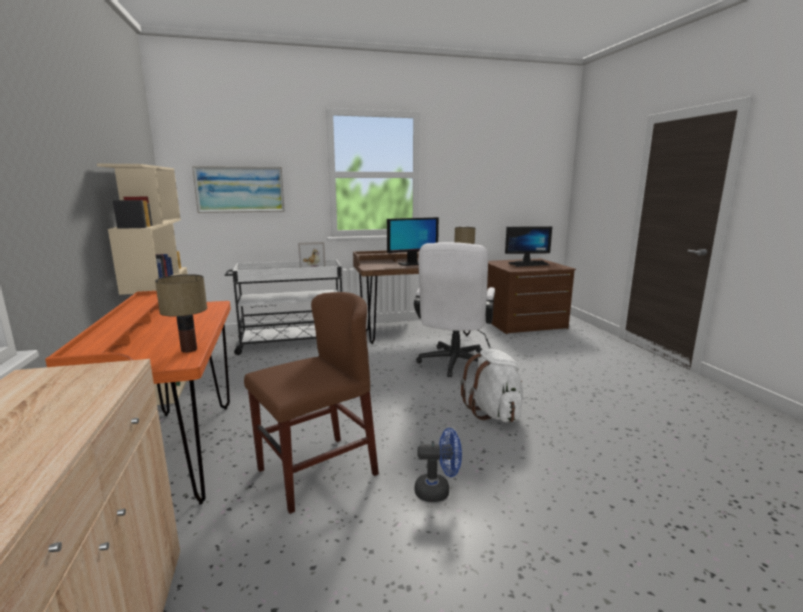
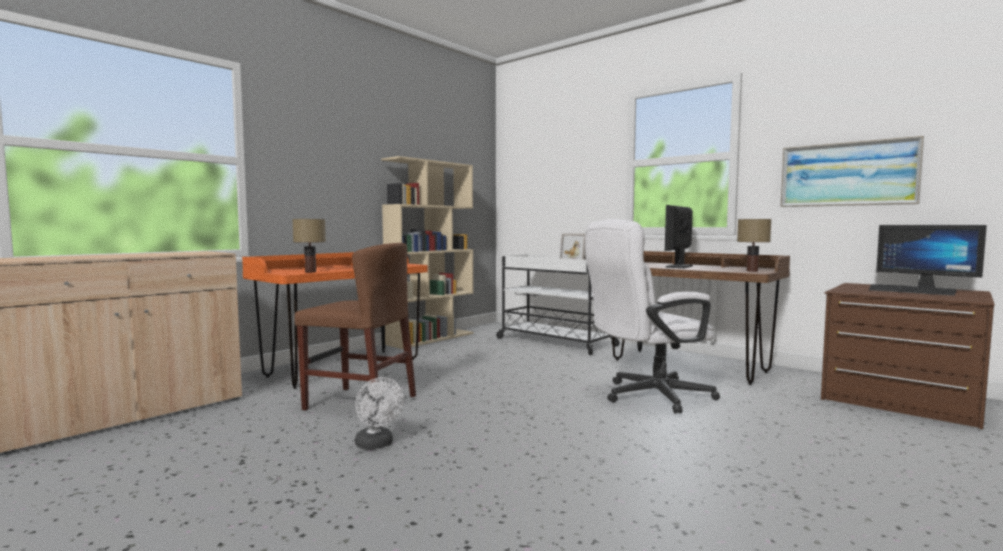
camera: 55 degrees right, 10 degrees down
(240, 189) = (548, 185): picture -> picture (847, 174)
(411, 264) = (679, 266): monitor -> monitor turned 90 degrees clockwise
(438, 491) = (377, 445): blue fan -> white fan
(494, 413) = (565, 437): white backpack -> none

